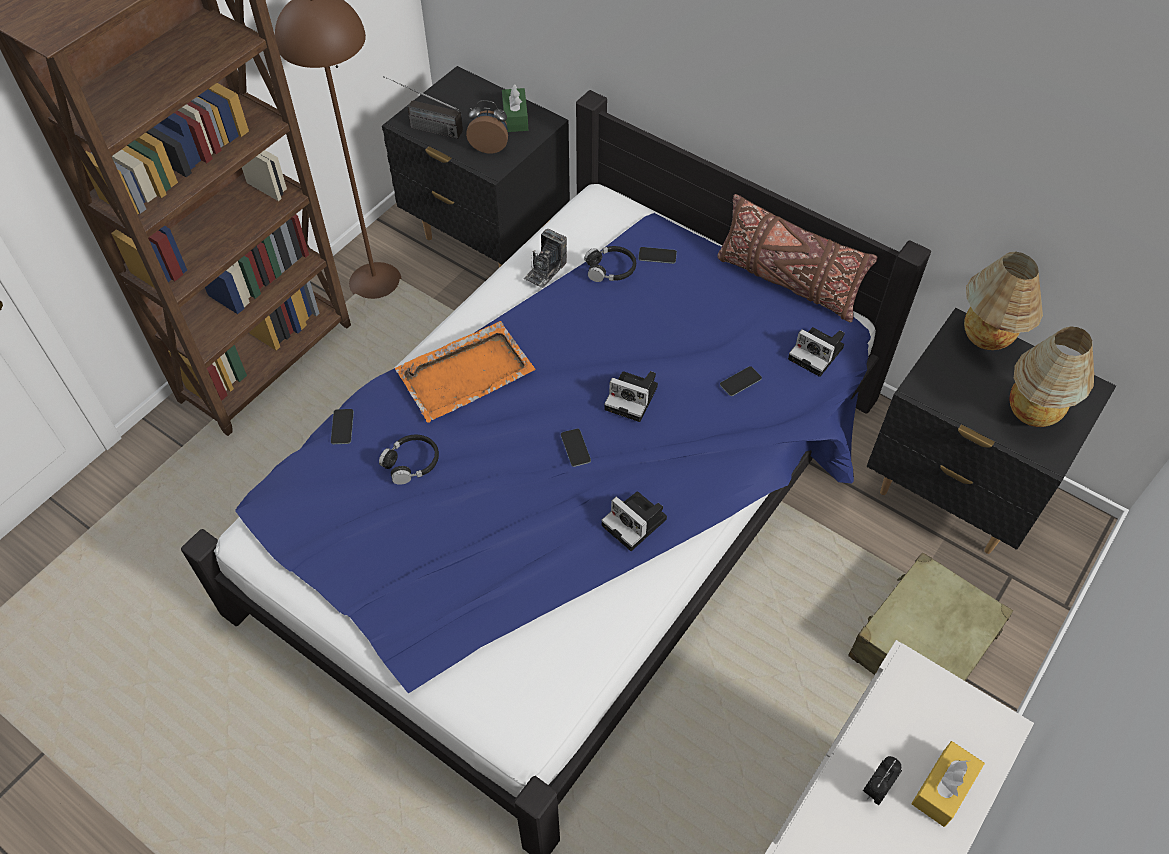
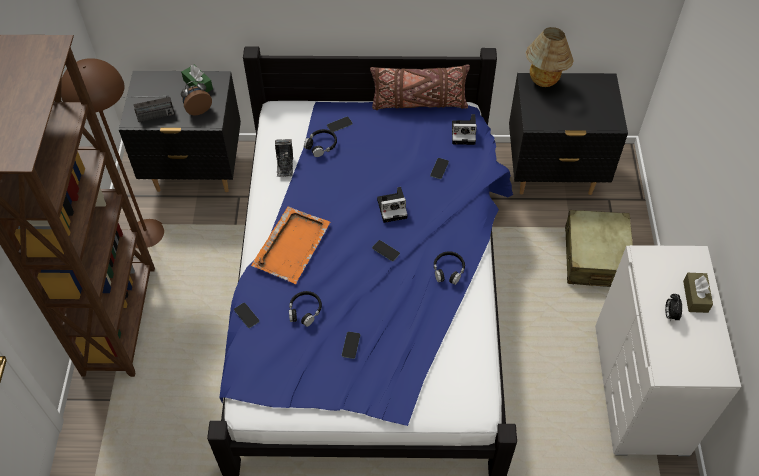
camera: 35 degrees left, 0 degrees up
(428, 541) = (351, 345): none -> phone
(636, 523) = (448, 270): camera -> black headphones
(943, 788) = (695, 296): yellow tissue box -> brown tissue box
(1032, 414) = (591, 107): table lamp -> none

